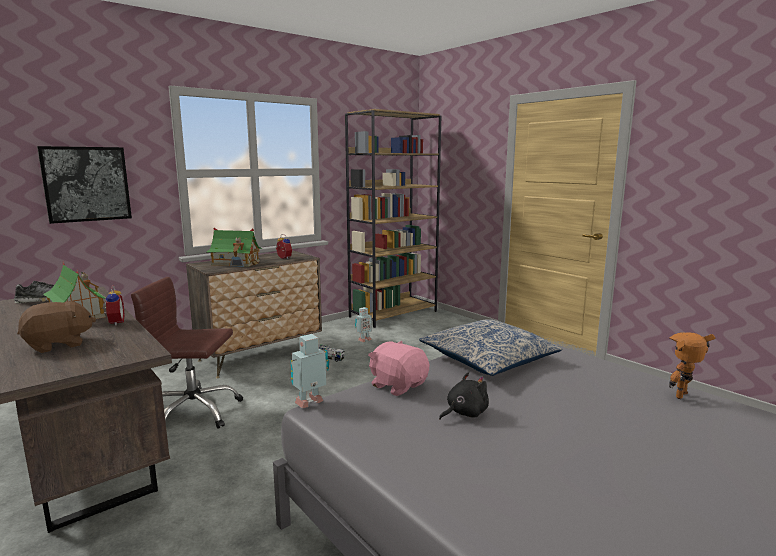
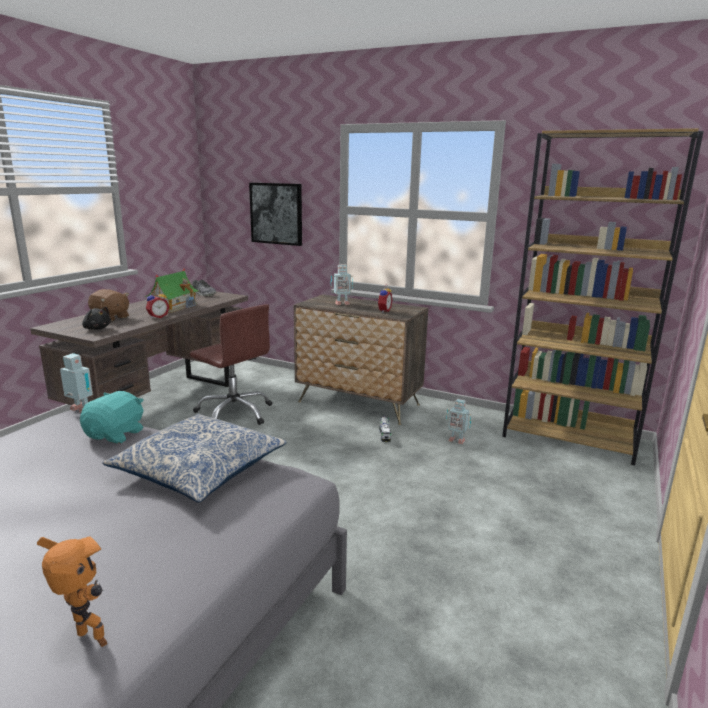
camera: 65 degrees right, 5 degrees up
(193, 412) = (235, 413): brown office chair -> brown office chair turned 150 degrees clockwise
(236, 263) = (341, 303): toy house -> toy robot
(398, 385) = (116, 434): pink plush toy -> turquoise plush toy
(464, 413) = (52, 473): black plush toy -> black plush toy (97, 328)

